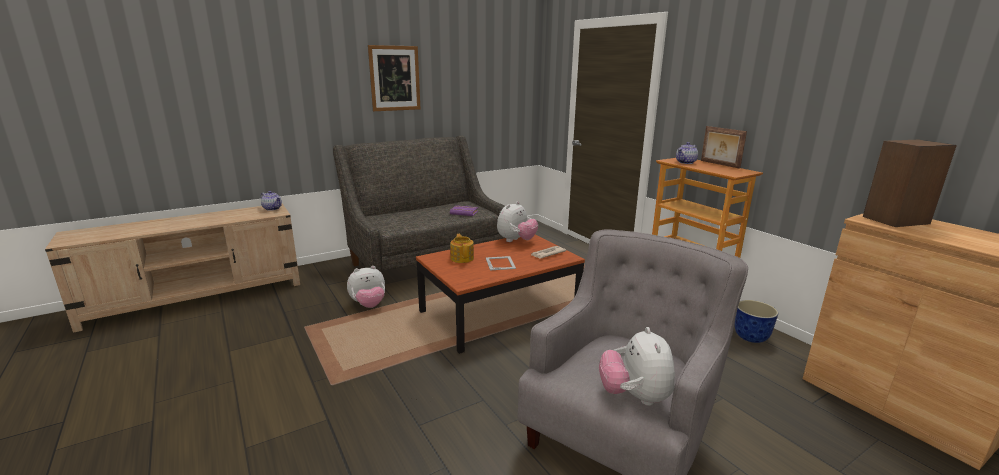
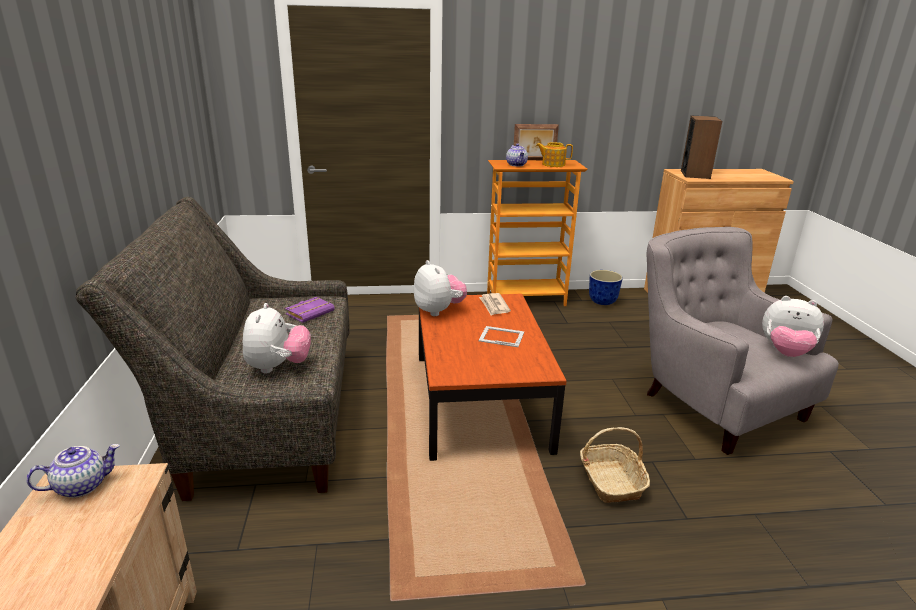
camera: 65 degrees left, 5 degrees up
(368, 305) = (369, 508): plush toy -> plush toy (278, 367)
(394, 78) = (102, 110): picture -> none
(443, 381) = (610, 481): none -> basket
(462, 258) = (466, 355): teapot -> teapot (553, 164)

